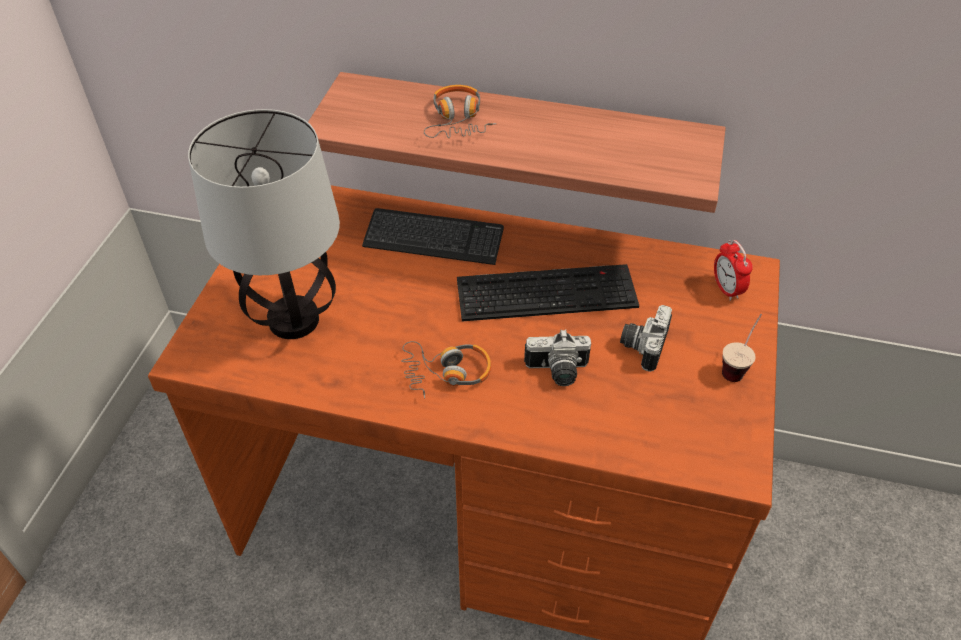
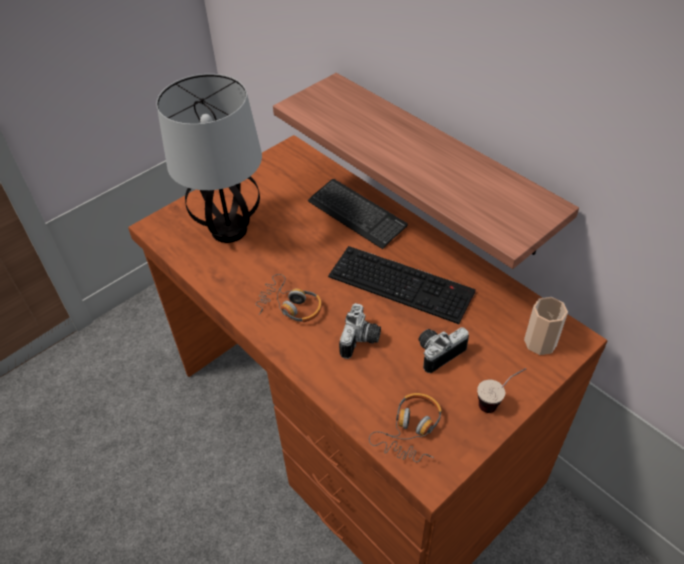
camera: 35 degrees right, 0 degrees up
(457, 120) = (379, 131): headphones -> headphones (410, 430)
(557, 372) = (361, 341): camera -> camera turned 105 degrees counterclockwise
(726, 289) = (540, 342): alarm clock -> cup

